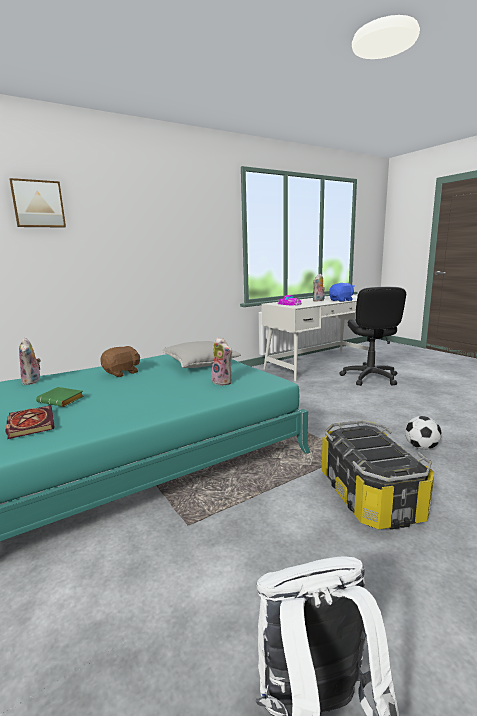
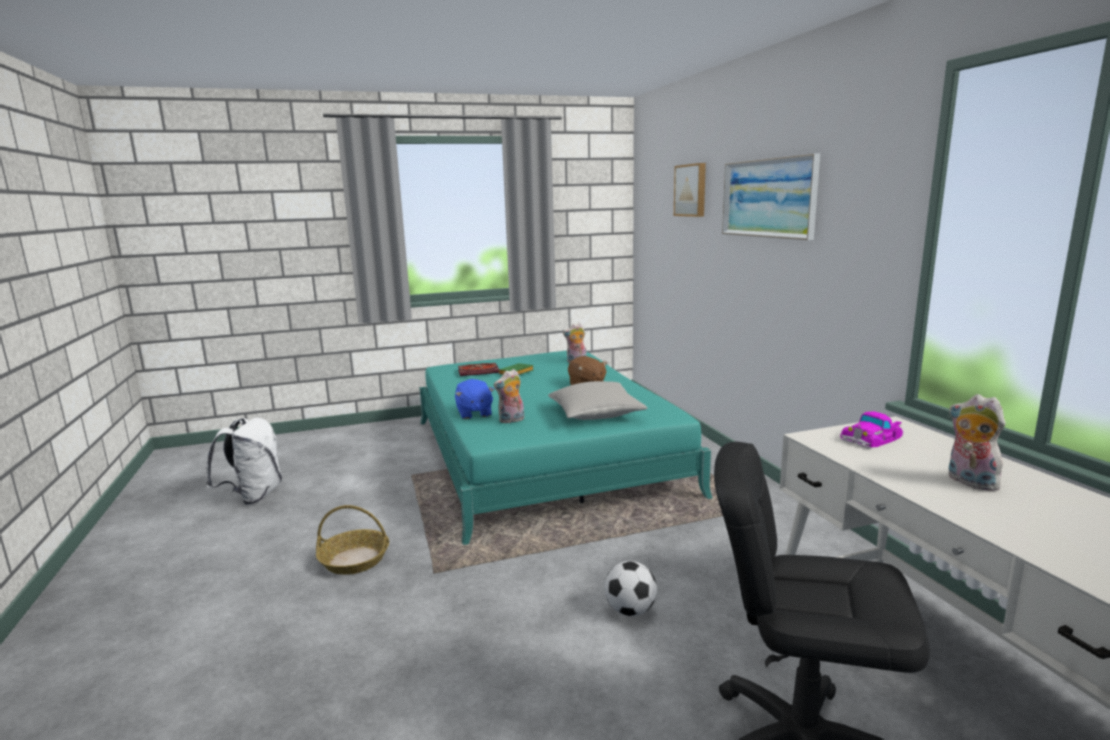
camera: 105 degrees right, 0 degrees up
(144, 215) = (768, 198): none -> picture
(341, 300) = (979, 516): blue plush toy -> blue plush toy (474, 413)
(369, 496) = (355, 560): storage box -> basket
(421, 447) = (397, 646): football -> football (630, 610)

